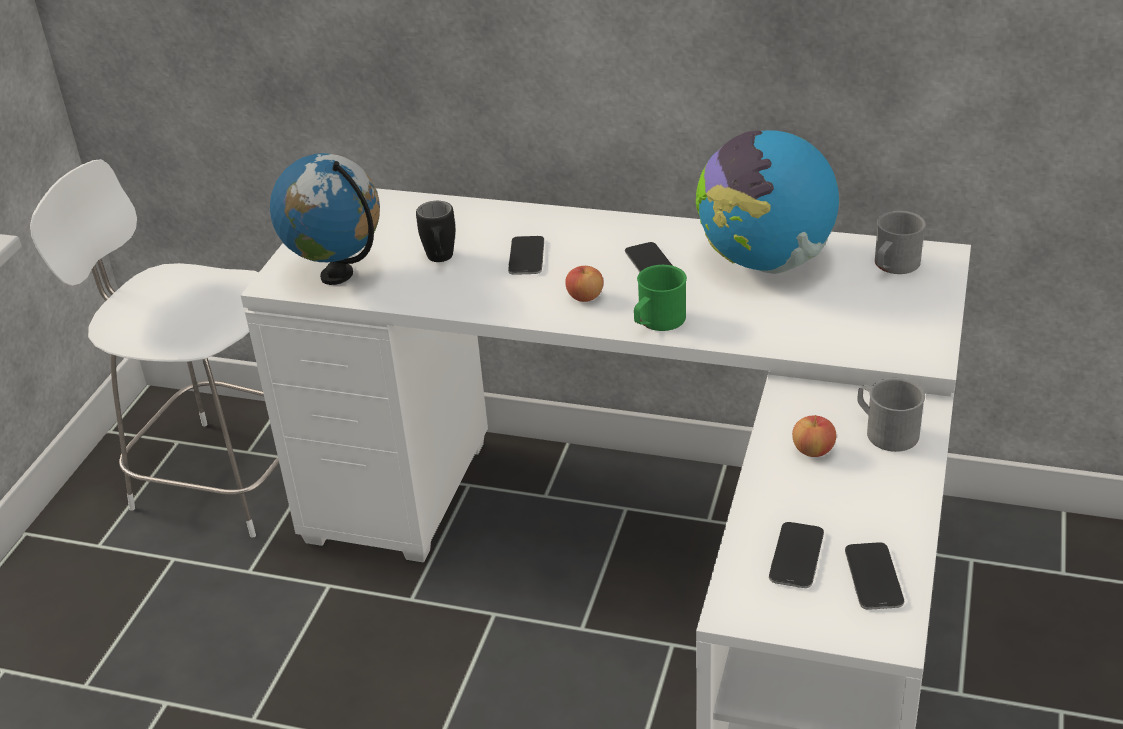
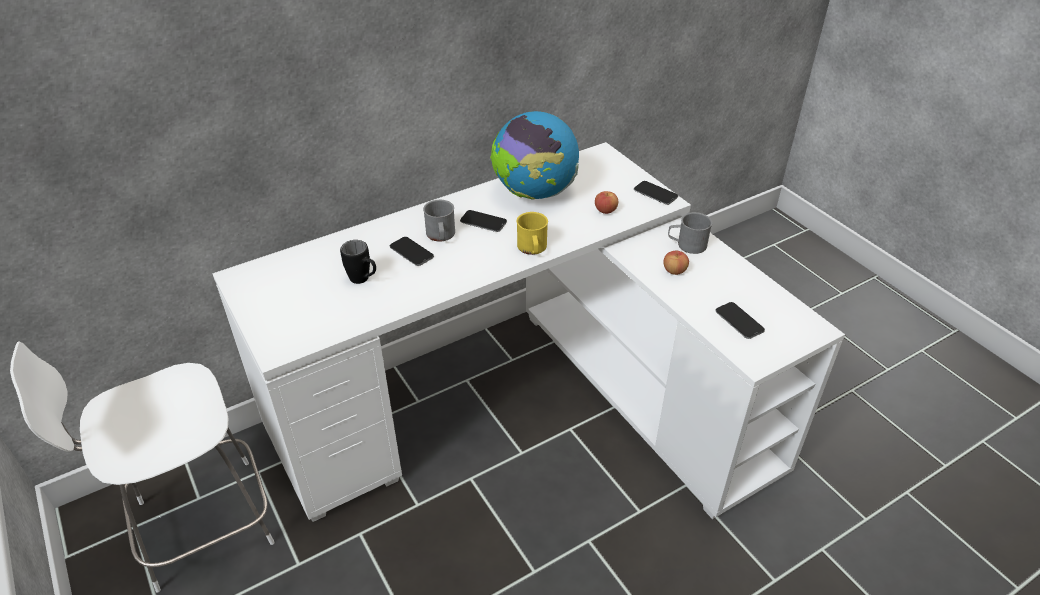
camera: 50 degrees left, 5 degrees up
(337, 275) = (312, 323): globe -> none
(585, 297) = (477, 256): apple -> apple (605, 210)
(657, 322) = (532, 249): green mug -> yellow mug
(873, 577) = (776, 310): phone -> phone (655, 193)
(893, 266) = (591, 167): grey mug -> grey mug (441, 236)

